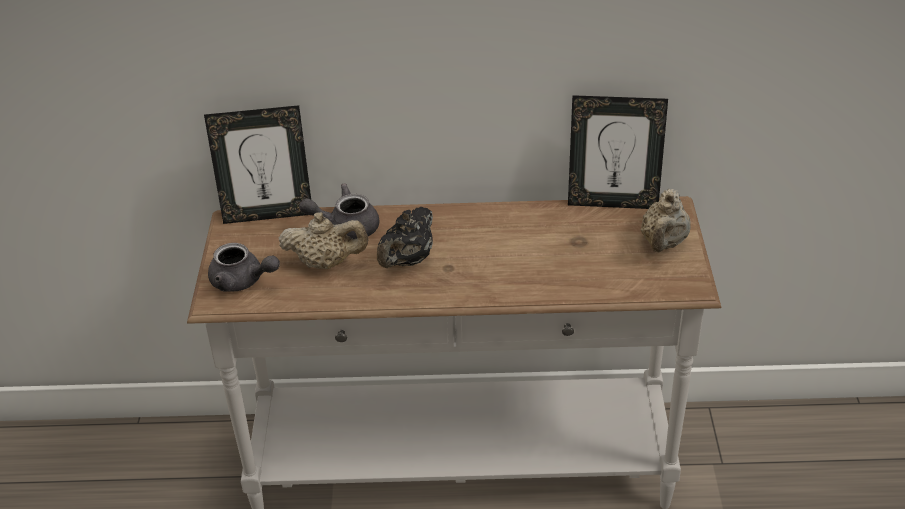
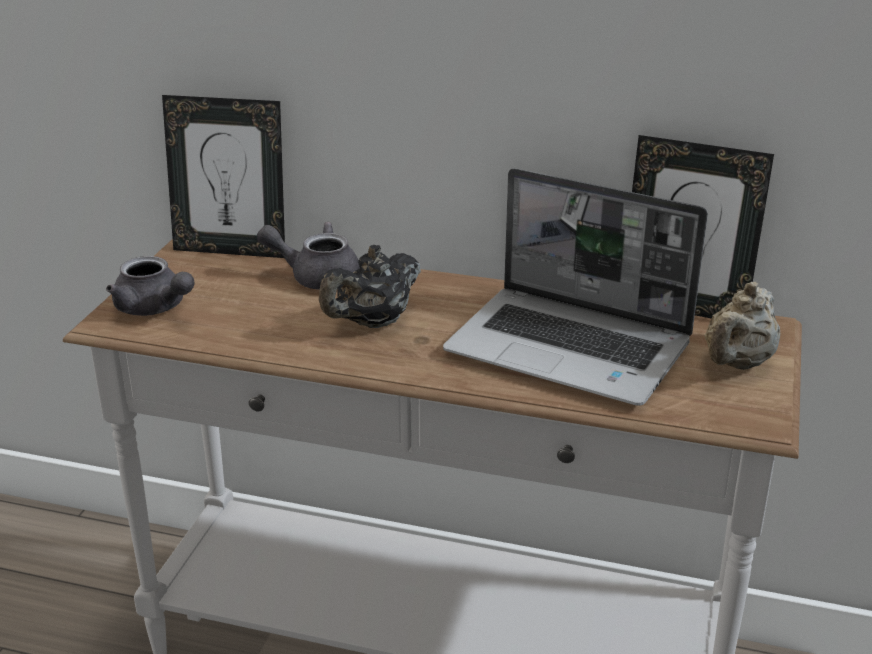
camera: 15 degrees right, 10 degrees down
(326, 263) = (268, 308): beige teapot -> none
(553, 254) = (572, 349): none -> laptop

